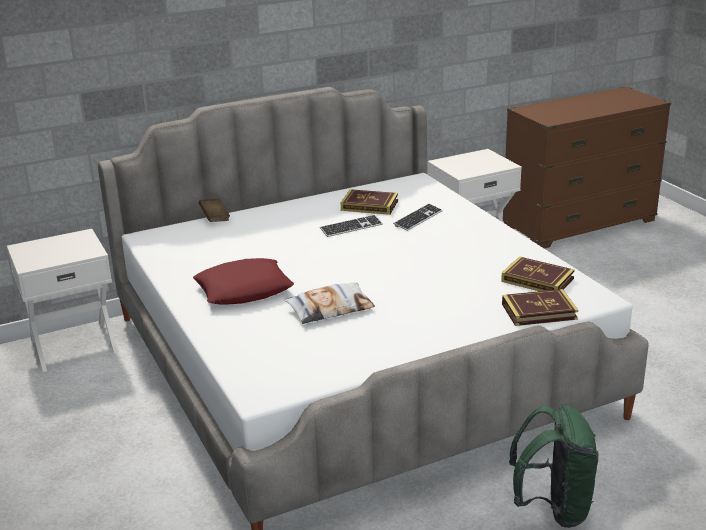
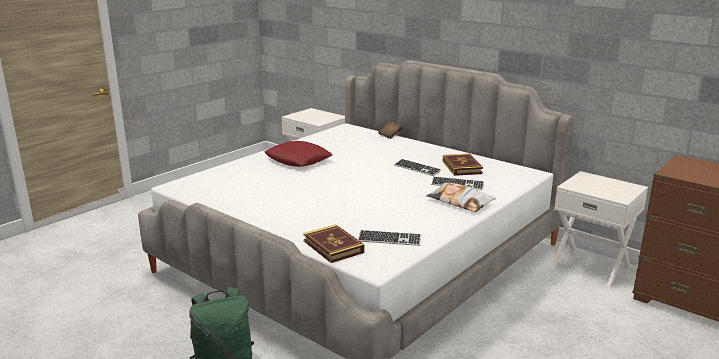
camera: 65 degrees right, 5 degrees down
(330, 309) = (289, 184): pillow -> pillow (460, 202)
(537, 280) = (389, 239): book -> keyboard

